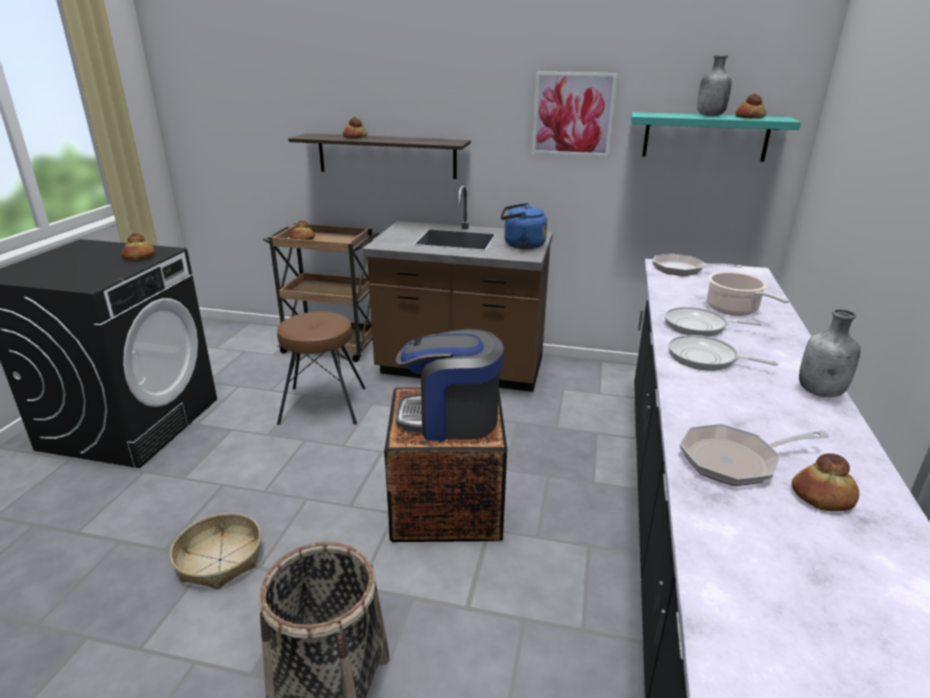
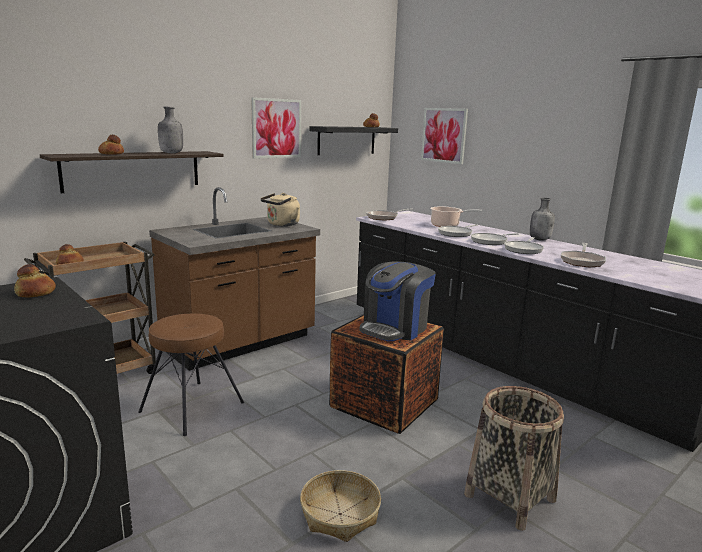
camera: 55 degrees left, 10 degrees down
(521, 245) = (281, 224): blue kettle -> beige kettle
(705, 137) = (346, 140): turquoise shelf -> black shelf
(709, 116) = (353, 126): grey bottle -> grey bottle (171, 153)
(709, 393) = (524, 249): none -> frying pan
(823, 497) = (615, 260): bread -> none
(854, 143) = (444, 135): none -> picture

